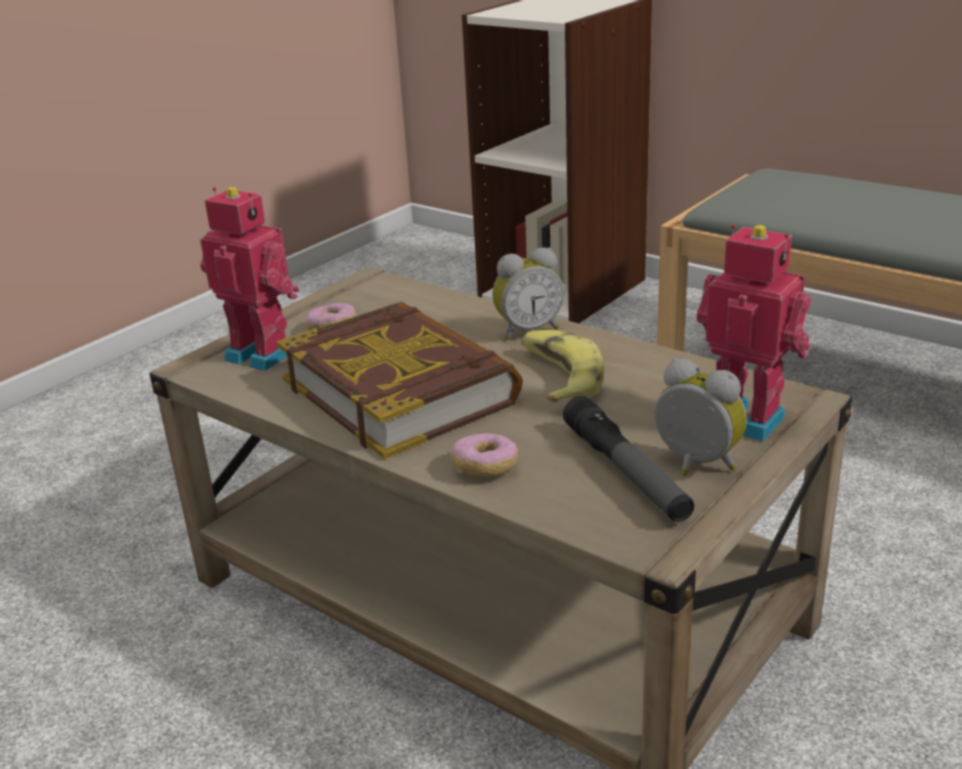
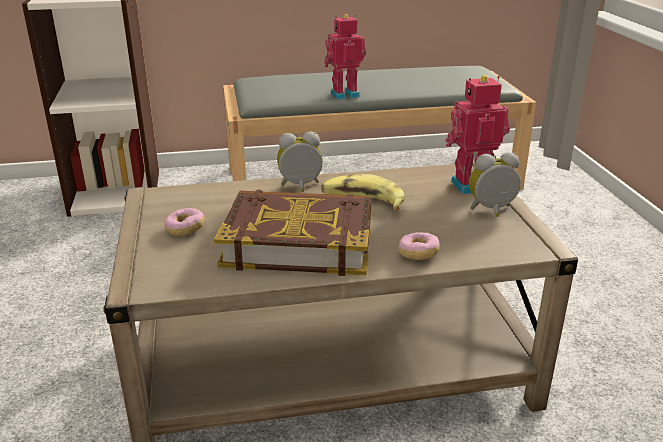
camera: 50 degrees left, 0 degrees up
(263, 353) = (169, 260): toy robot -> toy robot (344, 94)
(527, 330) = (300, 187): alarm clock -> alarm clock turned 120 degrees counterclockwise
(626, 472) = (475, 226): flashlight -> none

